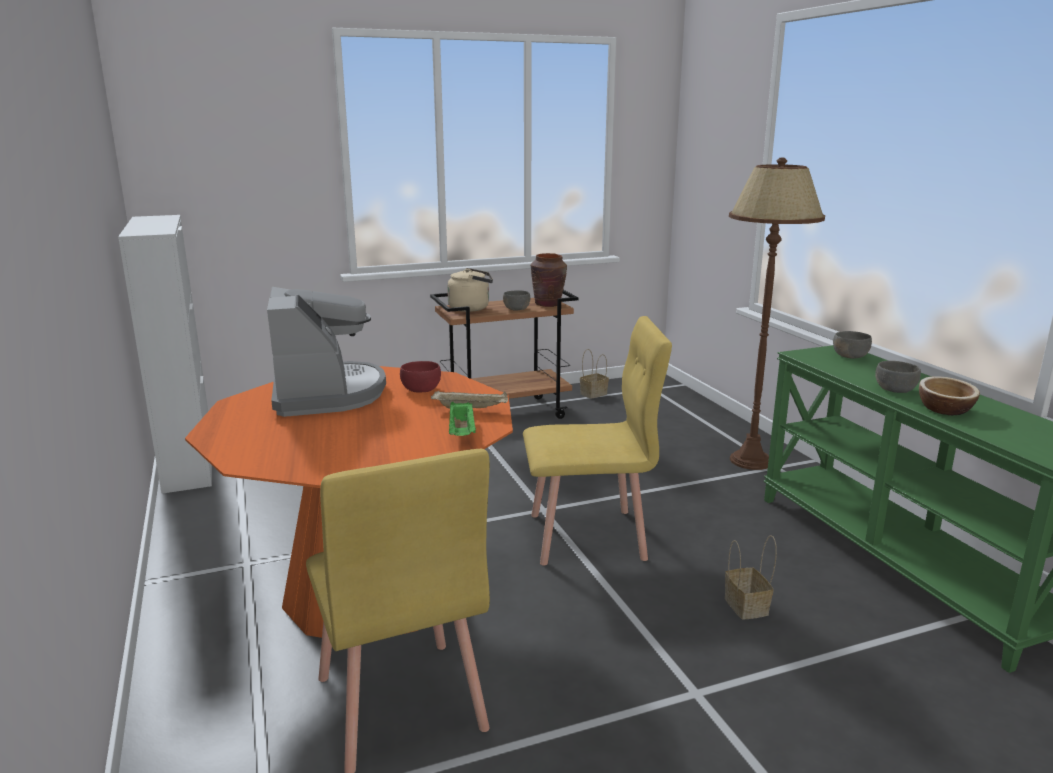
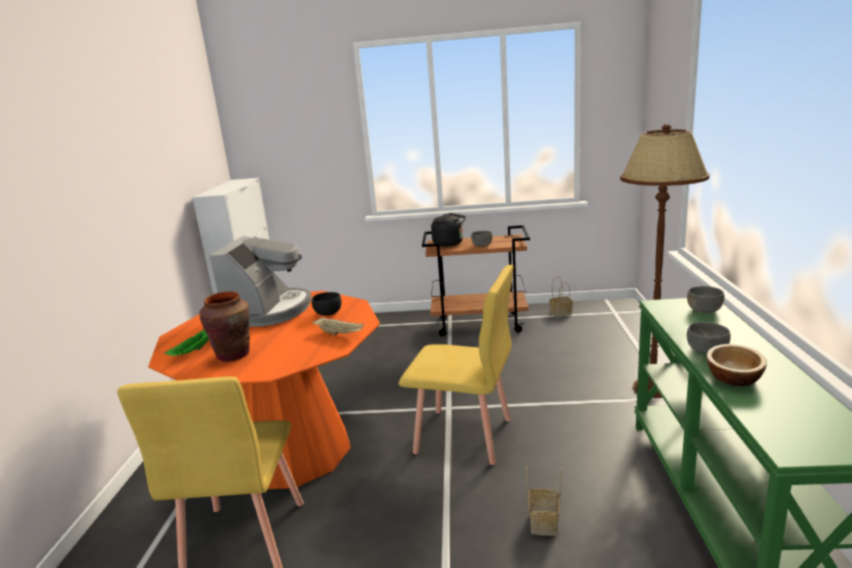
camera: 25 degrees right, 0 degrees up
(420, 389) = (327, 313): red bowl -> black bowl
(462, 432) = (312, 352): green tray -> green tray (193, 351)
(471, 308) = (450, 243): beige kettle -> black kettle
(548, 304) = (510, 241): brown vase -> brown vase (233, 355)

